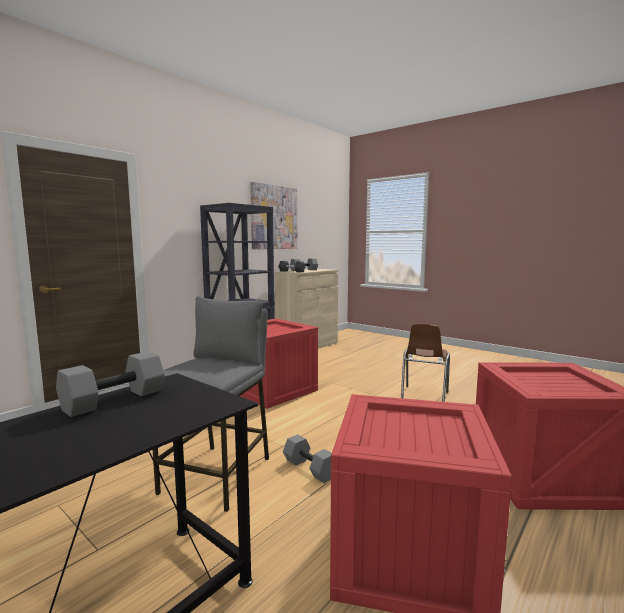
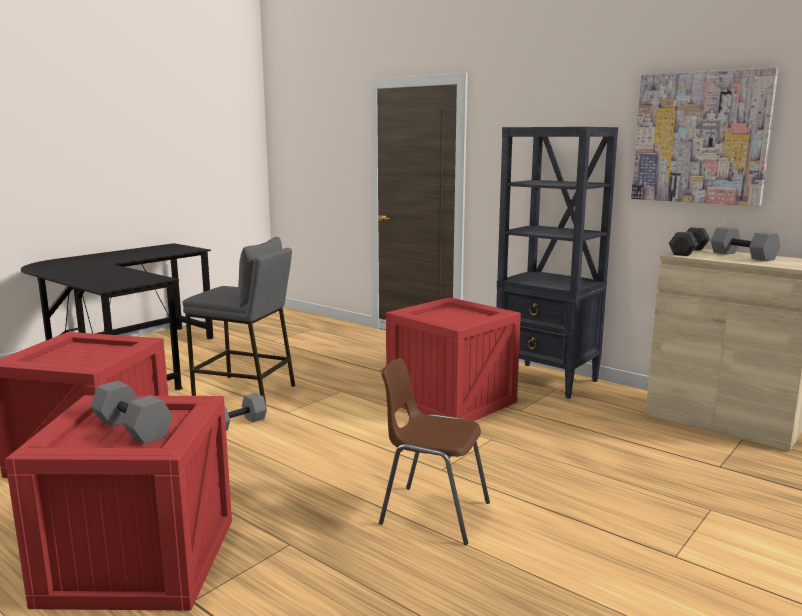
camera: 90 degrees right, 5 degrees up
(114, 400) = (135, 275): grey dumbbell -> grey dumbbell (131, 429)

